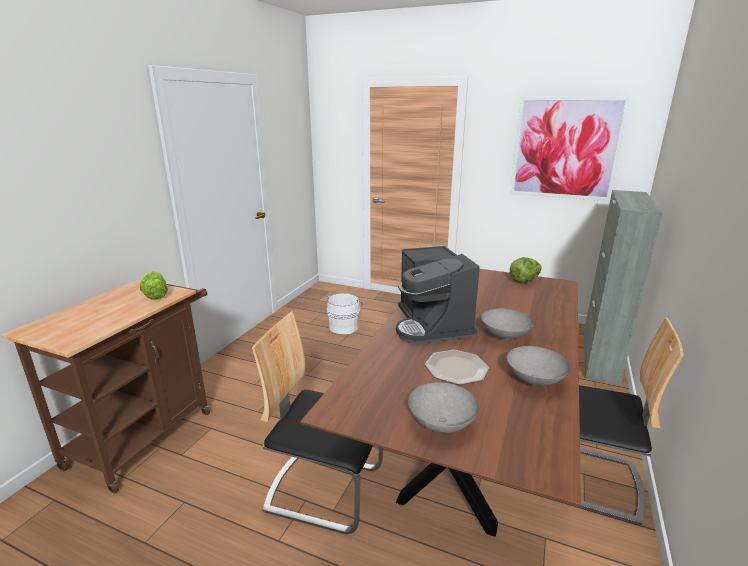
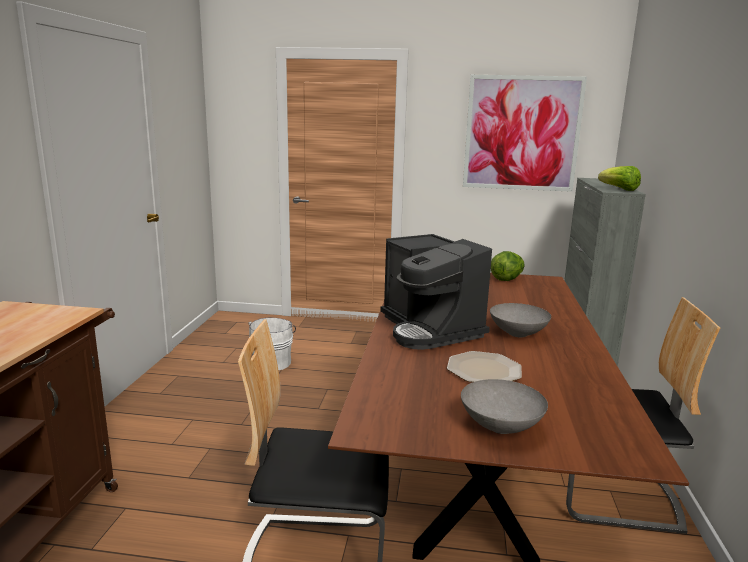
camera: 15 degrees left, 5 degrees down
(156, 294) = (44, 316): lettuce -> lettuce (619, 189)
(534, 381) = (575, 374): grey bowl -> none

